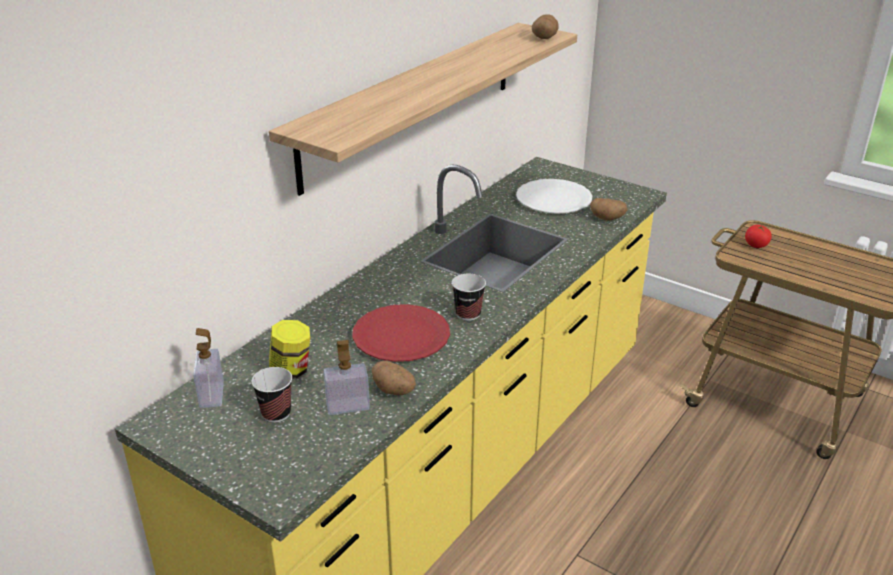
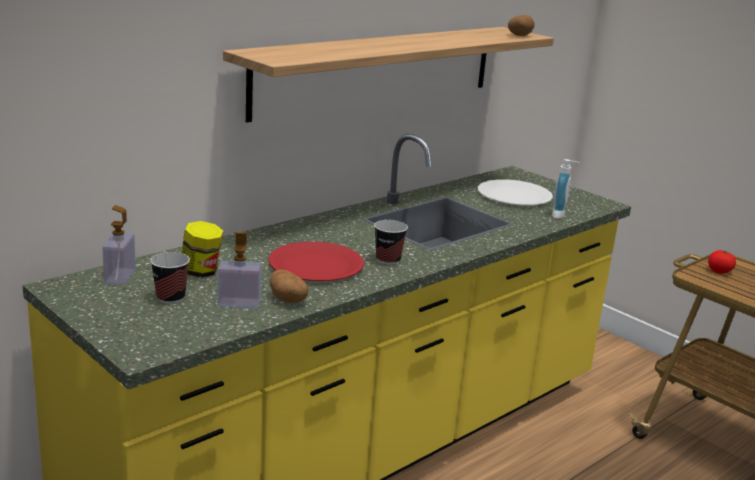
camera: 10 degrees right, 10 degrees down
(607, 218) = (561, 215): potato -> soap dispenser

